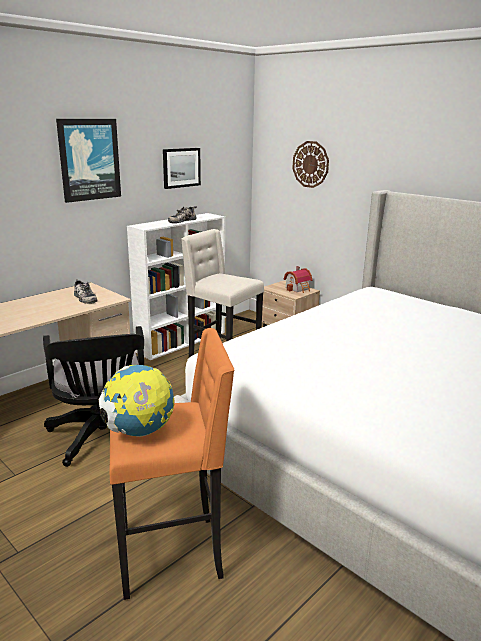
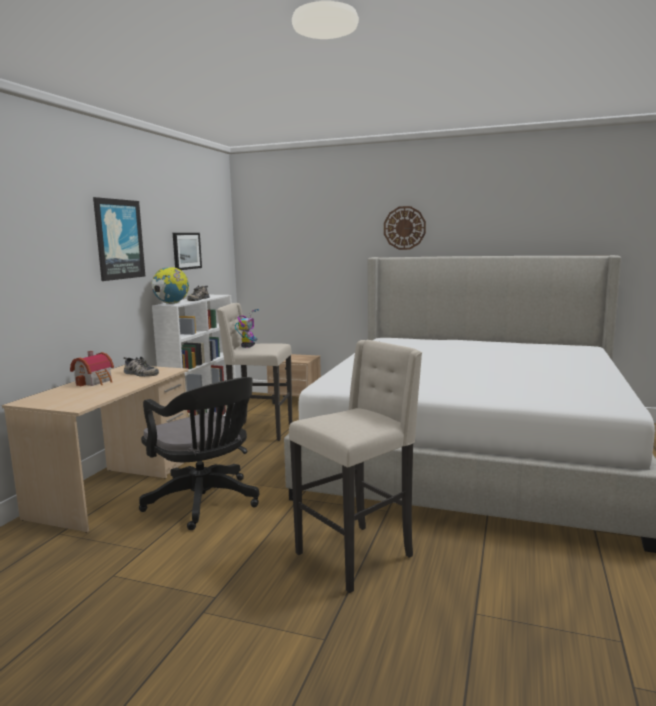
camera: 25 degrees left, 10 degrees down
(139, 431) = (344, 426): globe -> globe (171, 303)
(173, 553) = (357, 555): orange stool -> beige stool
(214, 278) = (248, 346): none -> toy robot
(298, 288) = (301, 356): toy house -> toy house (95, 381)
(310, 164) = (298, 244): wall clock -> wall clock (404, 228)

